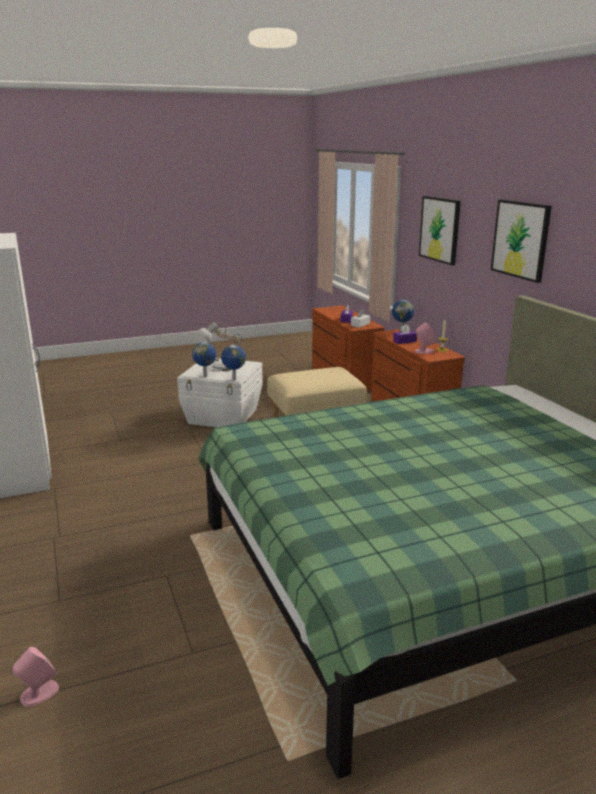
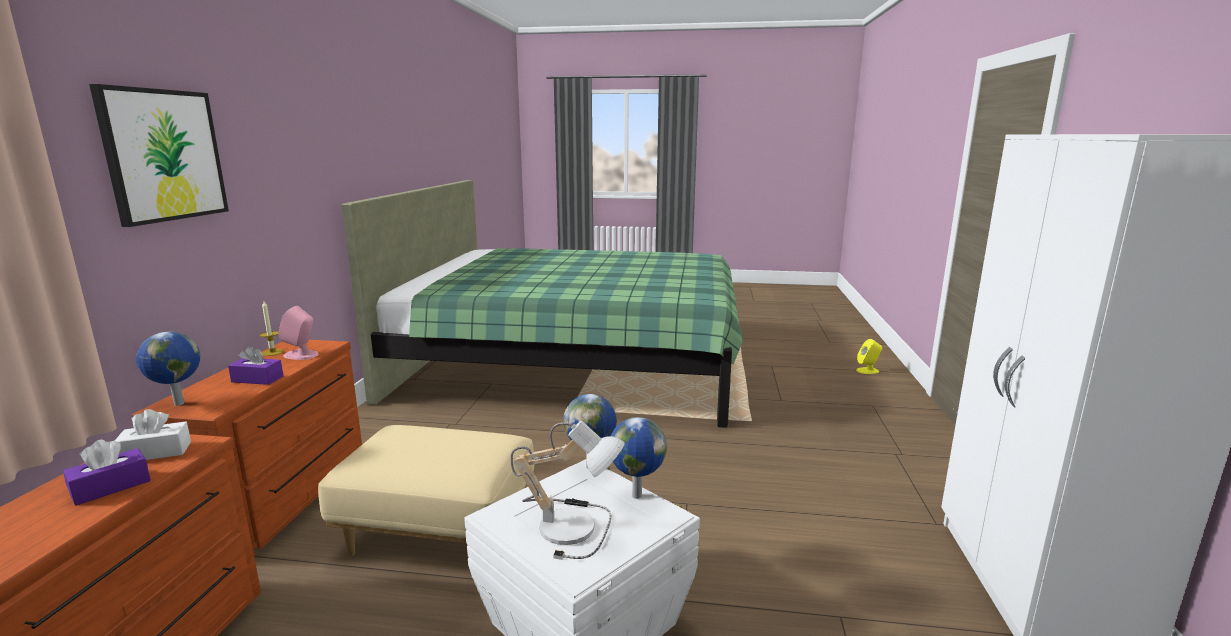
camera: 150 degrees left, 5 degrees down
(39, 693) = (867, 371): pink speaker -> yellow speaker
(521, 239) = (313, 140): picture -> none

